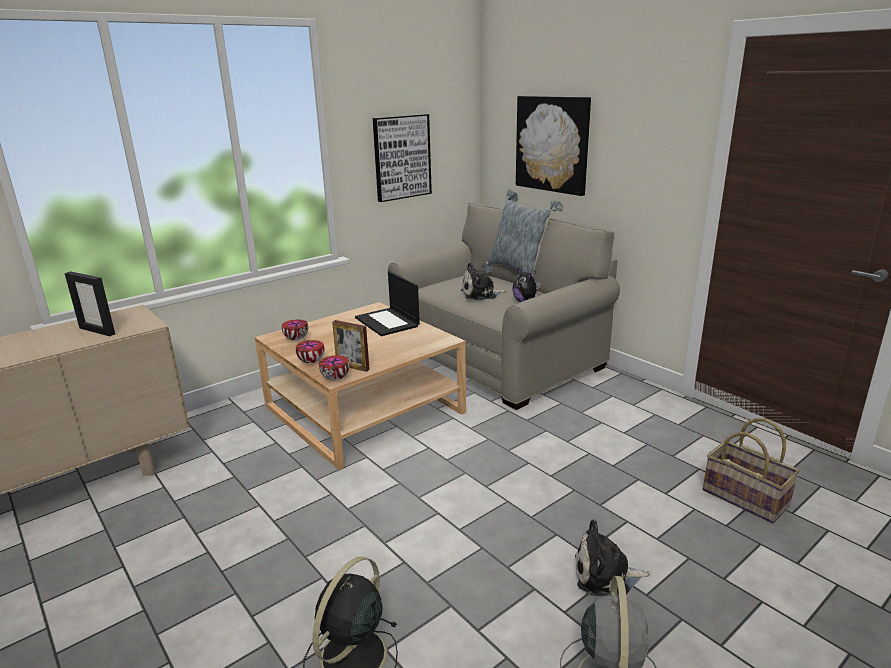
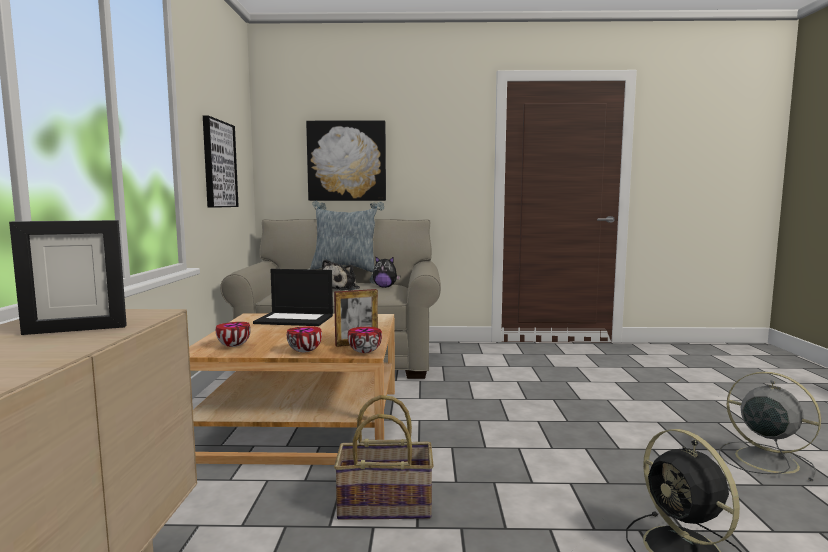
camera: 50 degrees left, 15 degrees down
(605, 575) = (657, 424): plush toy -> none
(746, 498) = (618, 369): basket -> basket (385, 504)

